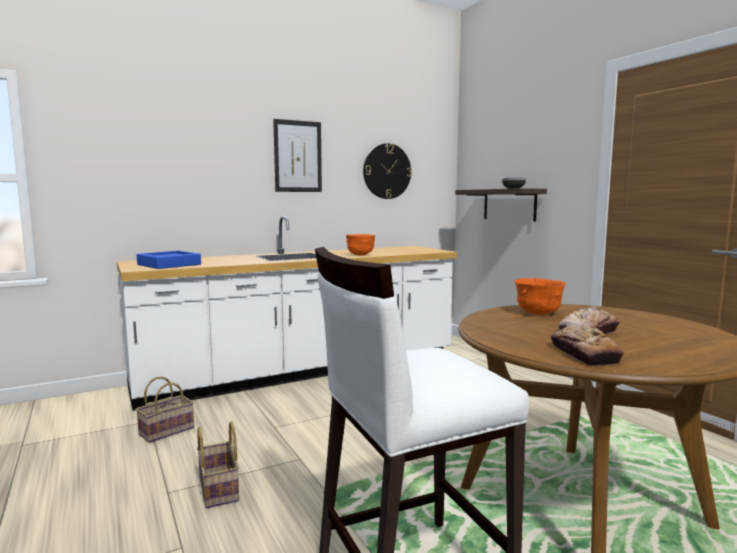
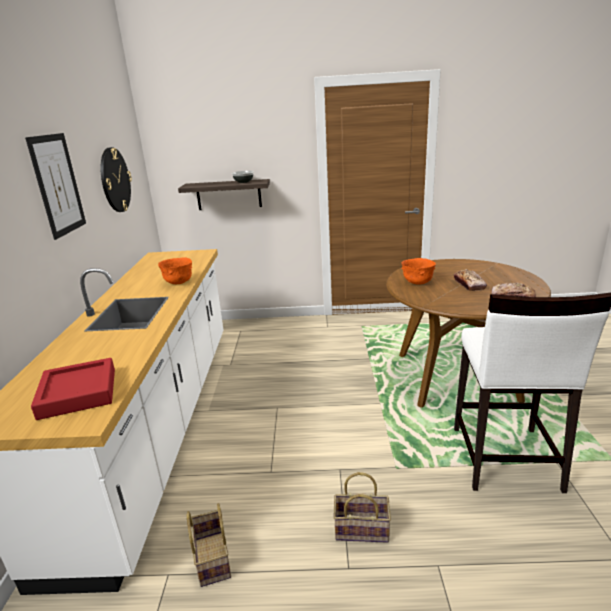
camera: 60 degrees left, 15 degrees up
(169, 264) = (78, 393): blue tray -> red tray

